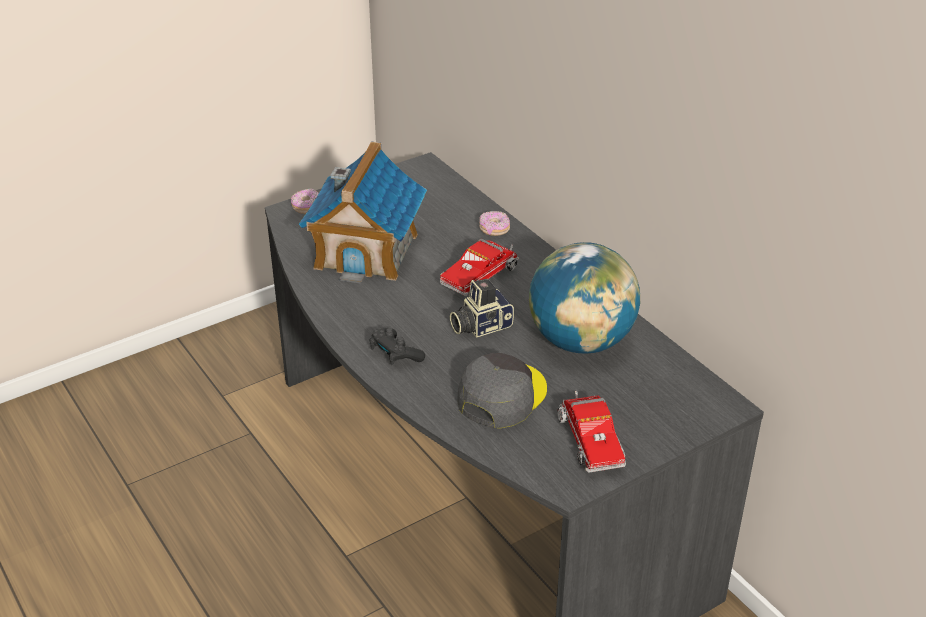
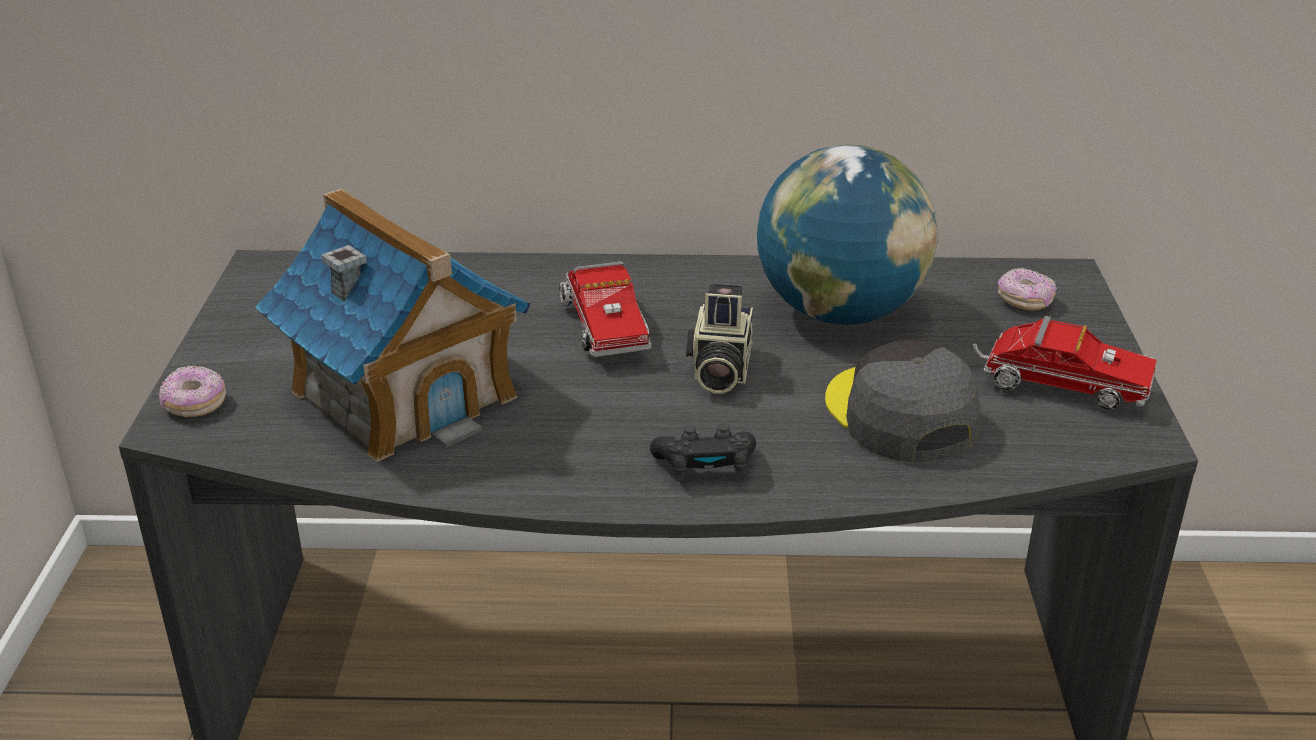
camera: 55 degrees left, 5 degrees down
(494, 229) = (508, 276): donut -> donut (1024, 301)

